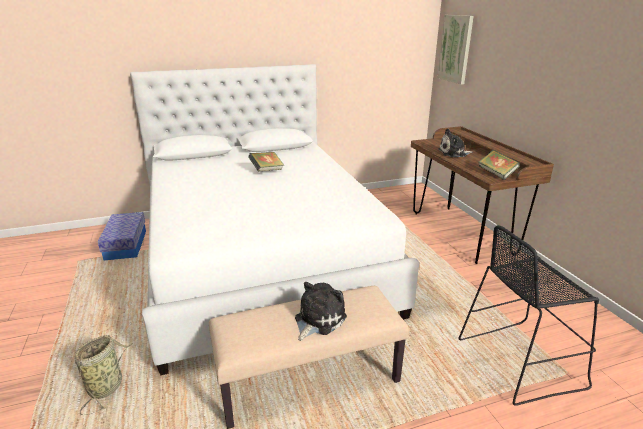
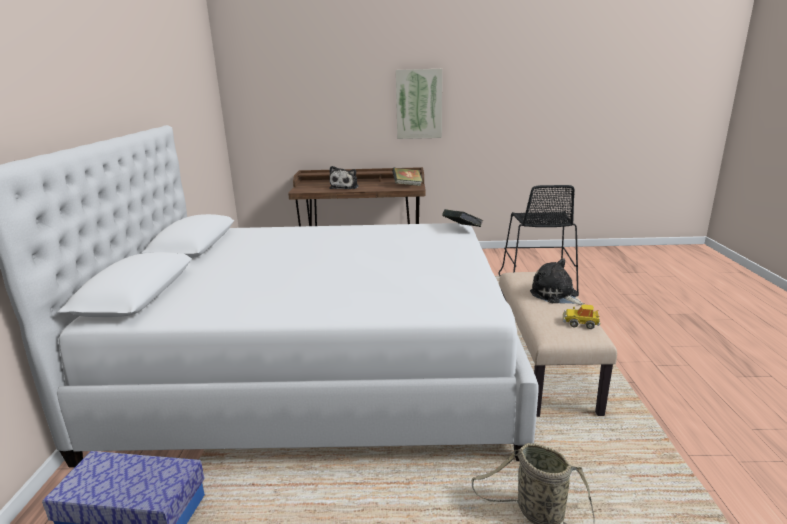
camera: 70 degrees left, 5 degrees down
(252, 338) = (580, 323): none -> toy car
(267, 171) = (285, 254): book -> book (462, 229)
(455, 49) = (260, 95): picture -> picture (419, 104)

